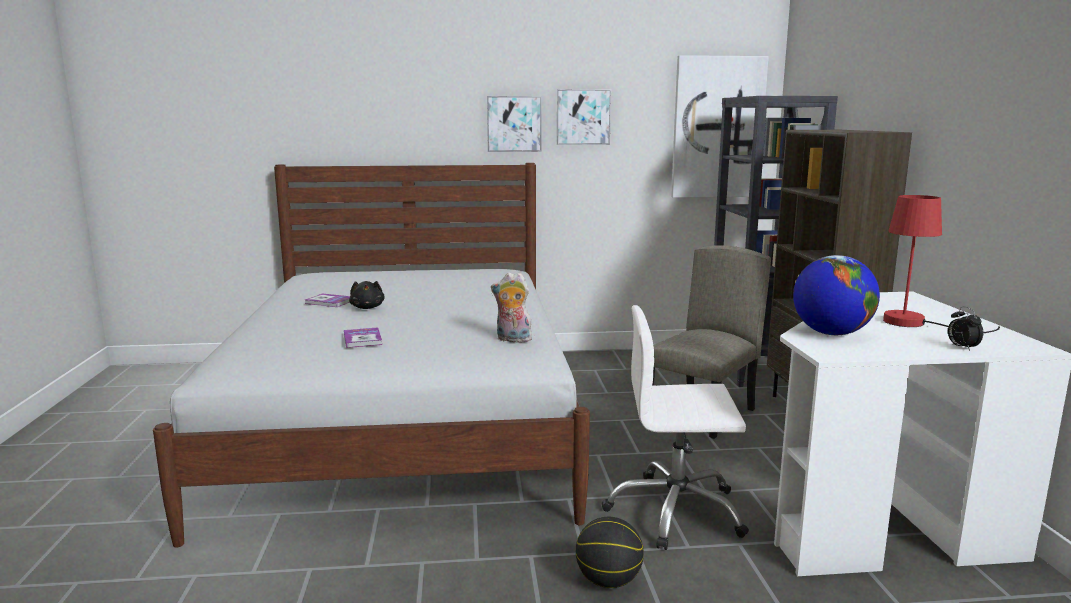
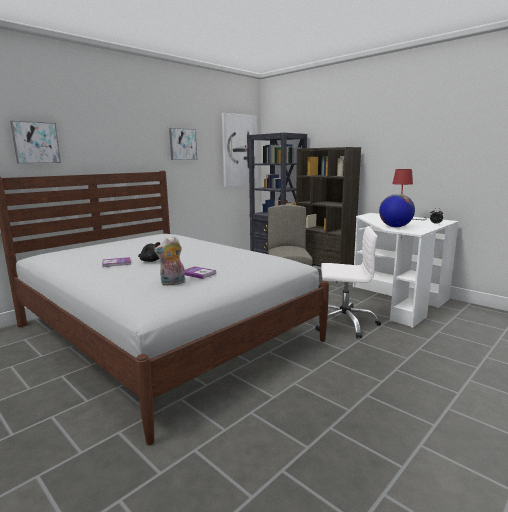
camera: 40 degrees left, 0 degrees up
(512, 340) = (266, 258): plush toy -> plush toy (172, 283)
(514, 124) = (148, 147): picture -> picture (36, 142)
(608, 581) = (370, 355): basketball -> none
(675, 511) = (344, 323): white office chair -> white office chair turned 135 degrees counterclockwise

